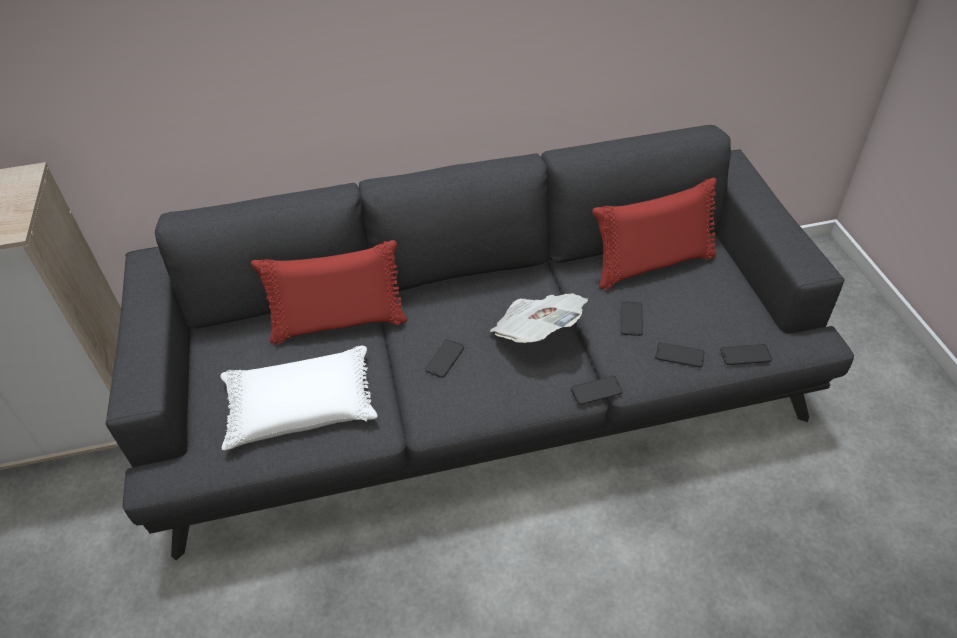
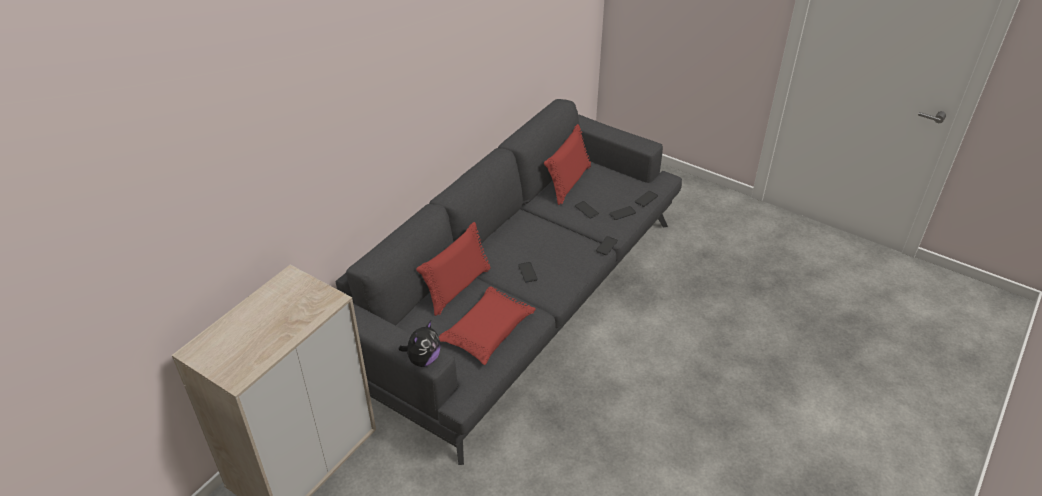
camera: 45 degrees left, 5 degrees down
(126, 388) = (423, 359): none -> plush toy
(300, 403) = (487, 329): white pillow -> red pillow
(537, 332) = (553, 238): newspaper -> none

